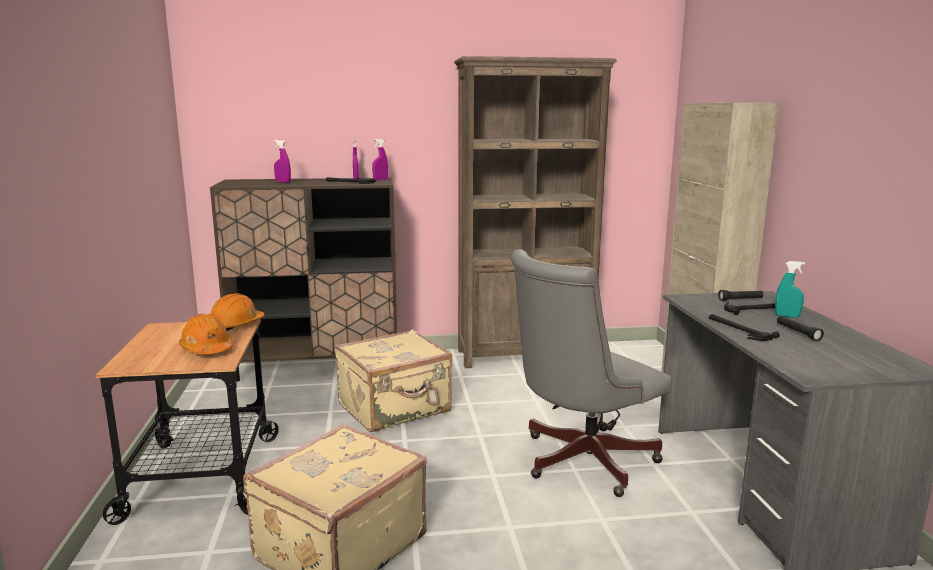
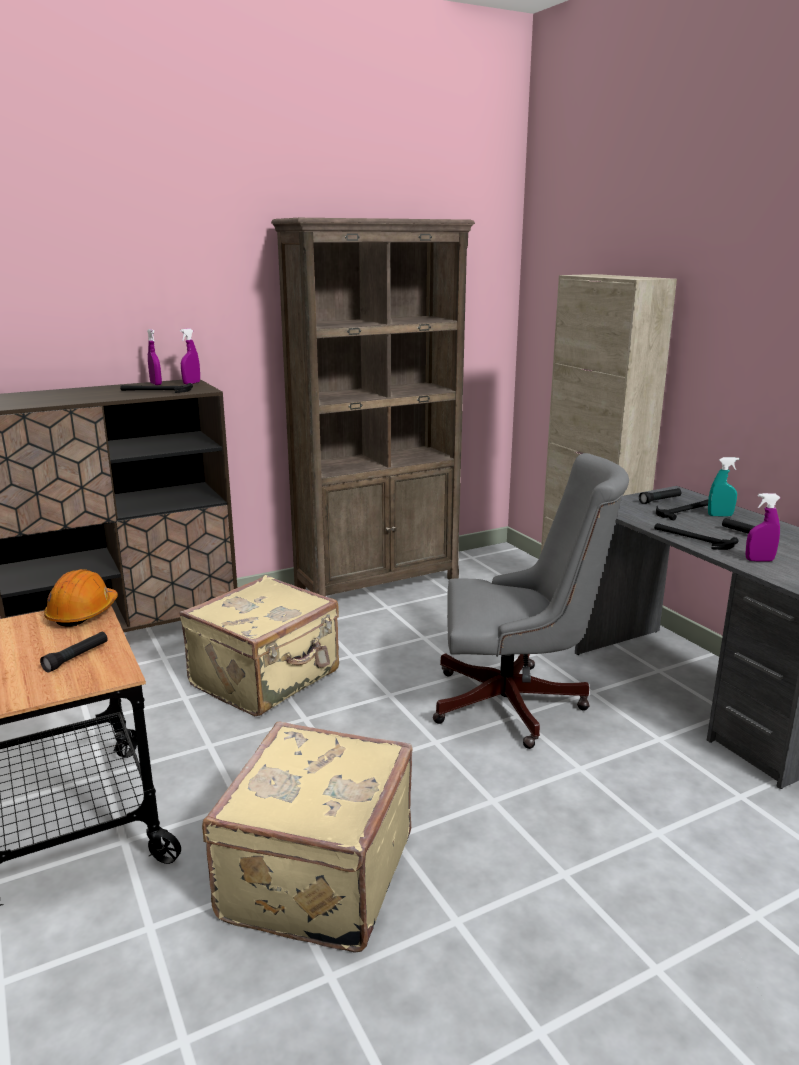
camera: 20 degrees left, 5 degrees up
(207, 349) = (76, 657): orange hard hat -> black flashlight
(283, 182) = (60, 396): purple spray bottle -> purple spray bottle (759, 560)
(580, 461) = (517, 705): grey office chair -> grey office chair turned 120 degrees counterclockwise

